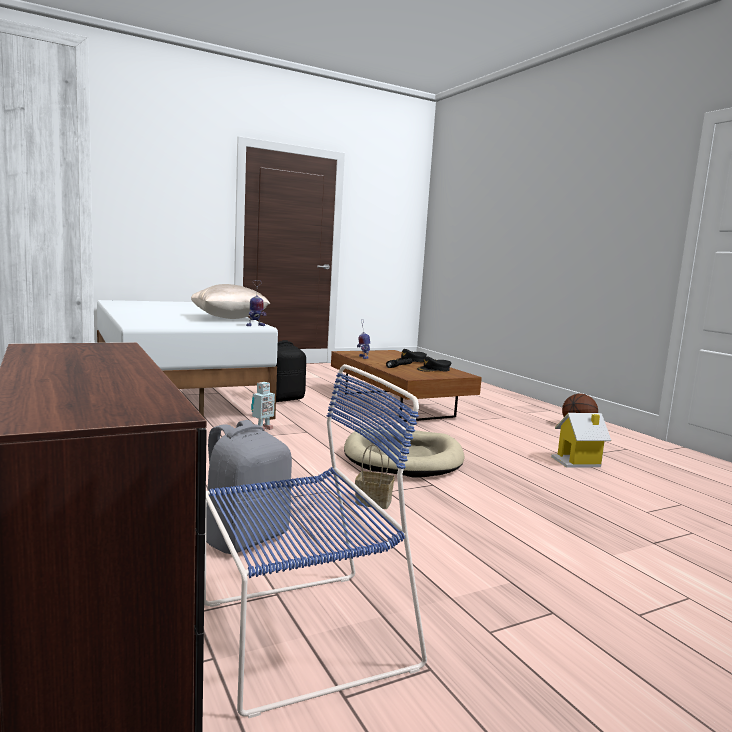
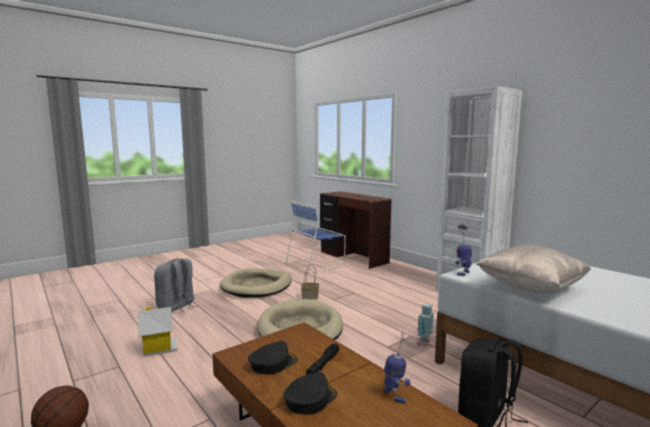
camera: 170 degrees right, 0 degrees up
(245, 538) = (350, 279): grey backpack -> grey backpack (177, 307)
(498, 547) = (257, 286): none -> beige dog bed

